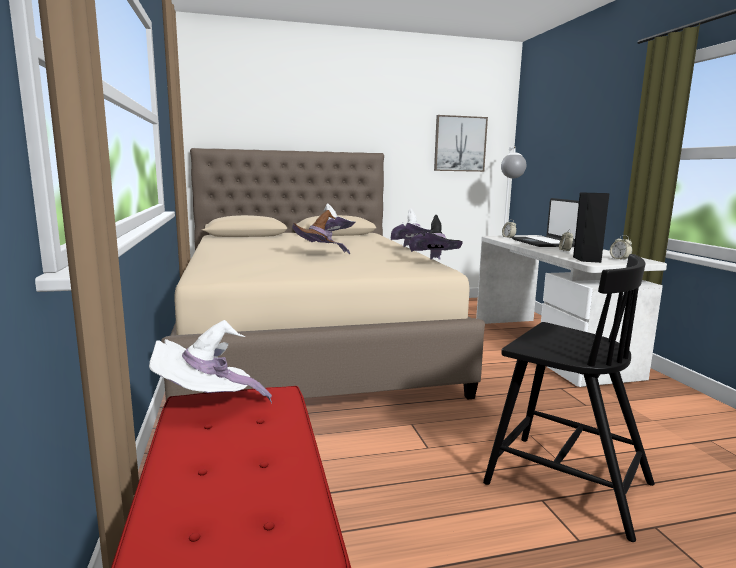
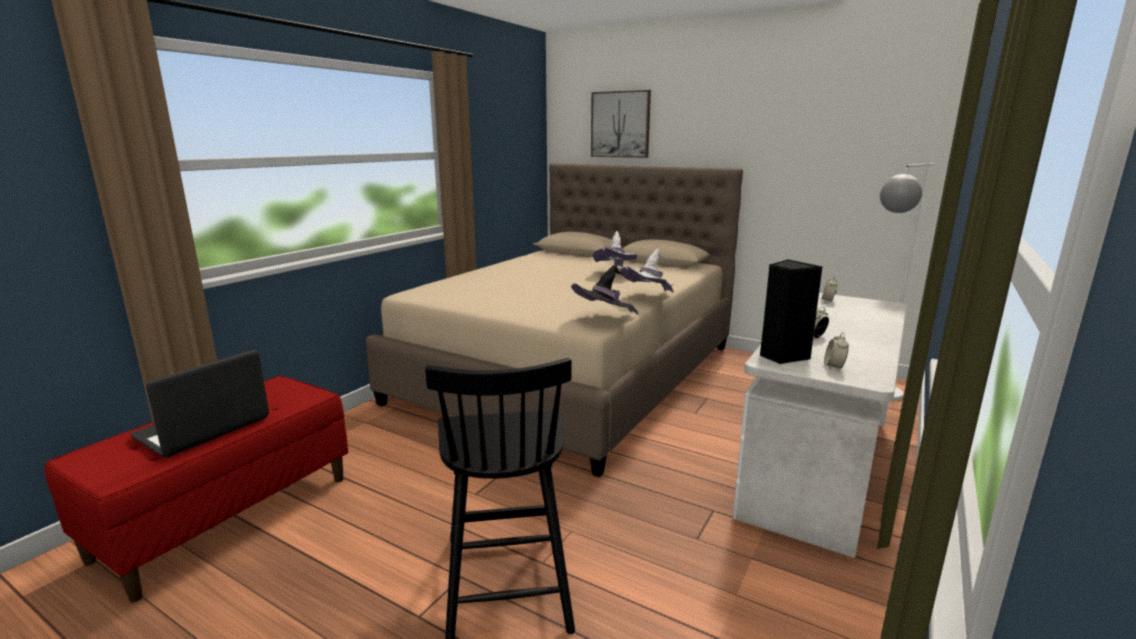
camera: 45 degrees right, 5 degrees up
(207, 403) = (279, 386): white hat -> none
(319, 256) = (546, 288): brown hat -> none
(460, 144) = (862, 155): picture -> picture (620, 124)
(544, 243) = (844, 318): laptop -> laptop (204, 429)

